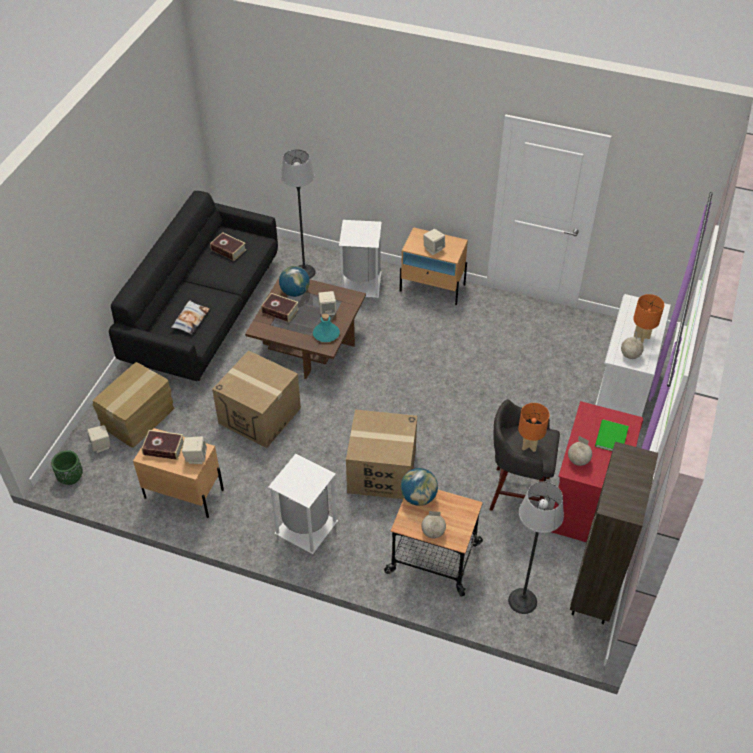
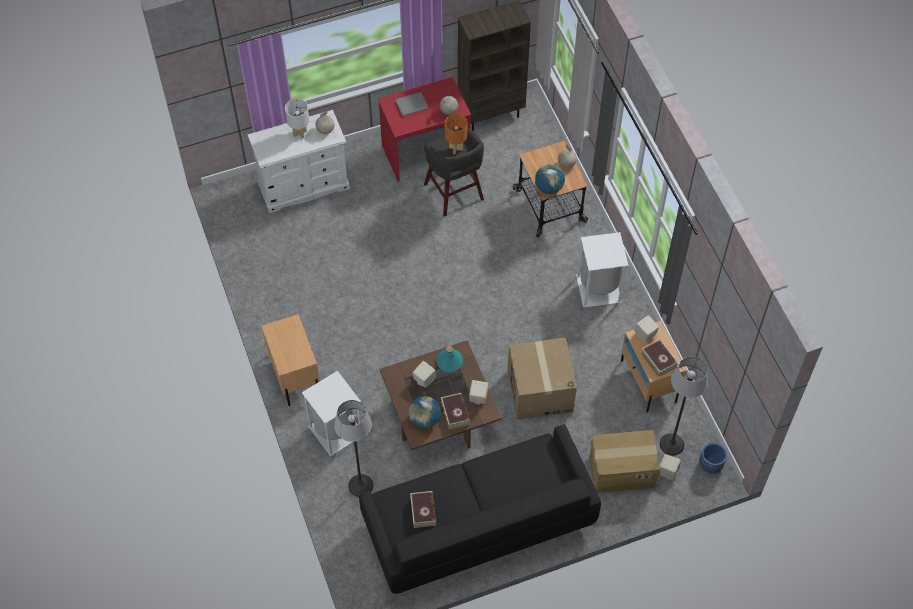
camera: 130 degrees left, 10 degrees up
(70, 477) = (710, 465): green planter -> blue planter
(190, 320) = (525, 468): pillow -> none
(381, 471) = (512, 279): cardboard box -> none
(433, 249) = (295, 341): beige speaker -> beige speaker (478, 397)
(522, 601) = (534, 144): floor lamp -> floor lamp (672, 444)
(610, 438) = (413, 105): green book -> grey book
(641, 336) = (299, 133): orange table lamp -> white table lamp

